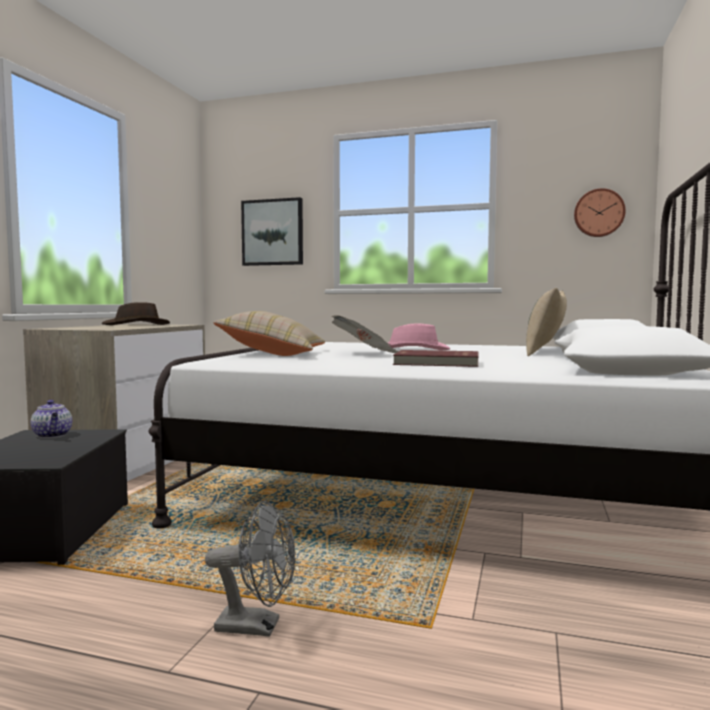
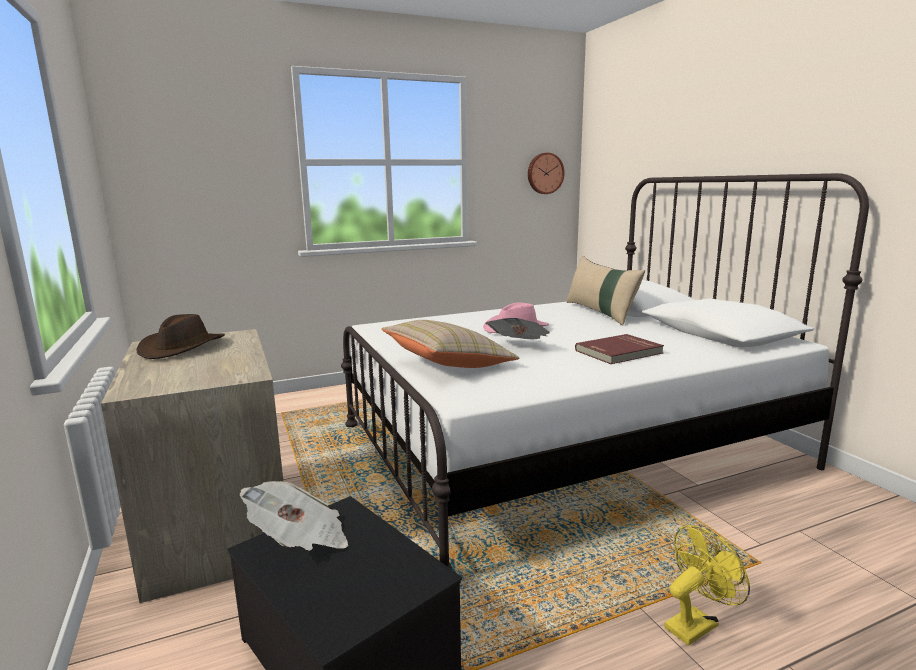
camera: 40 degrees left, 10 degrees up
(53, 435) = (300, 540): teapot -> newspaper
(257, 626) = (696, 623): grey fan -> yellow fan
(272, 232) = (217, 183): picture -> none

